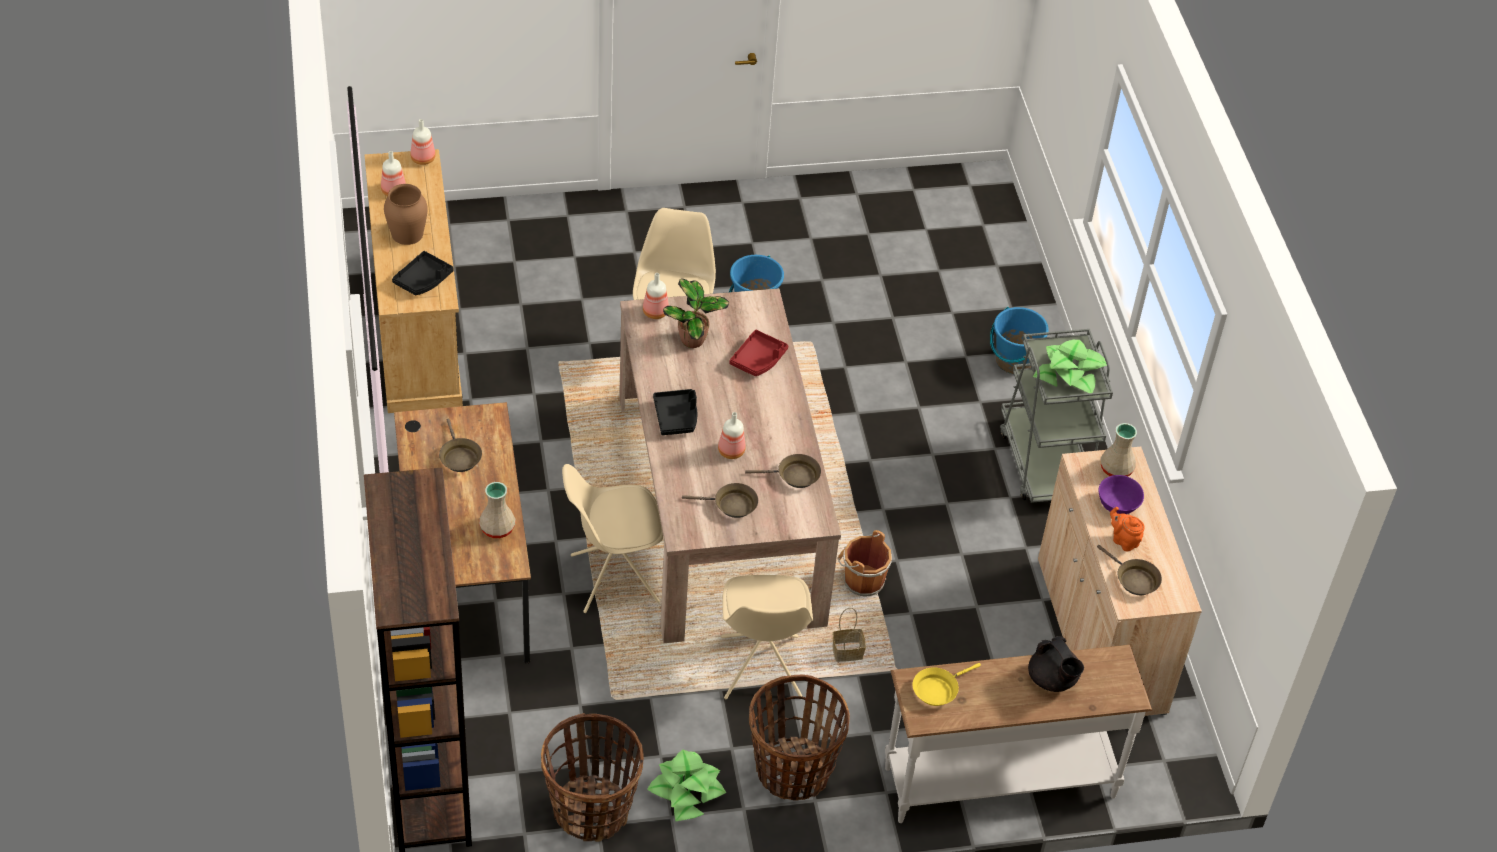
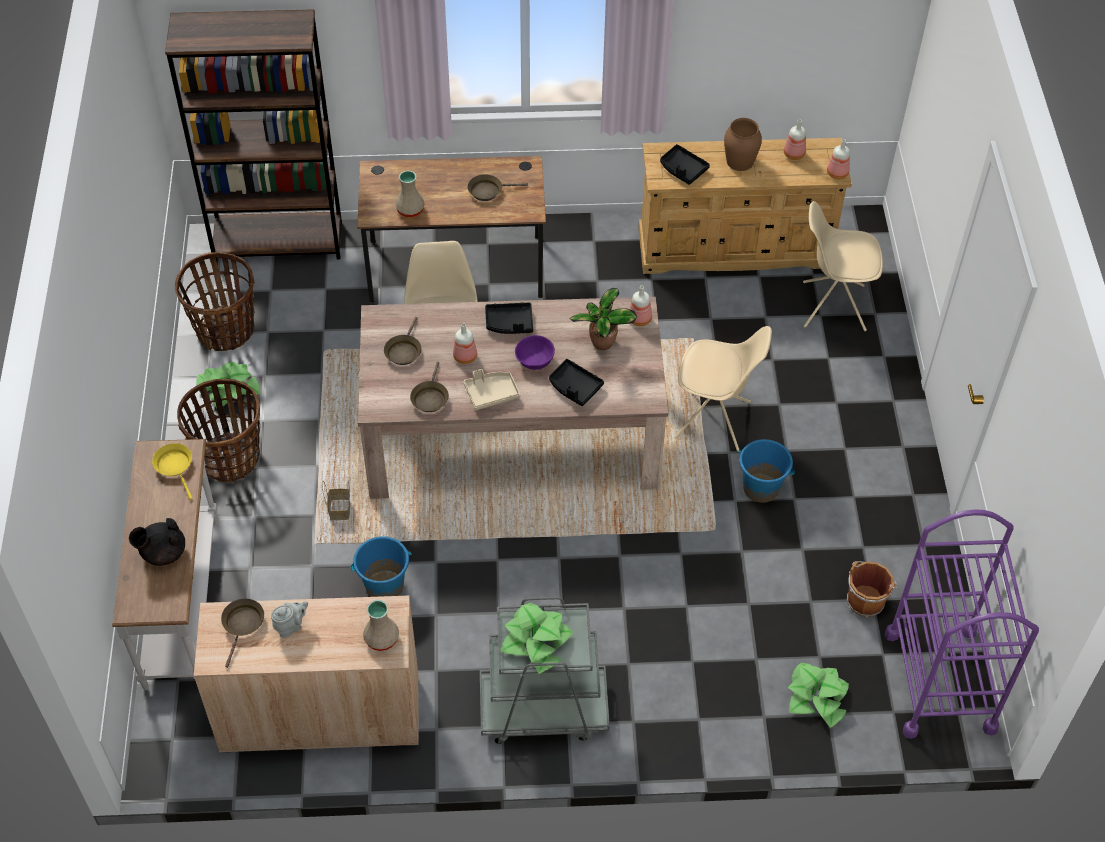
camera: 100 degrees right, 5 degrees up
(758, 359) = (574, 387): red tray -> black tray
(761, 669) = (334, 448): beige chair -> beige chair (832, 306)
(779, 425) = (491, 393): none -> beige tray
(861, 581) = (416, 531): brown bucket -> brown bucket (866, 600)
(944, 194) = (940, 681): none -> purple cart
(982, 272) = (817, 697): none -> potted plant
(1013, 361) = (684, 704): blue bucket -> blue bucket (384, 586)
(1118, 504) = (336, 631): purple bowl -> purple bowl (534, 360)
(1123, 540) = (291, 626): orange teapot -> grey teapot
(1134, 579) = (243, 625): brown frying pan -> brown frying pan turned 135 degrees clockwise

